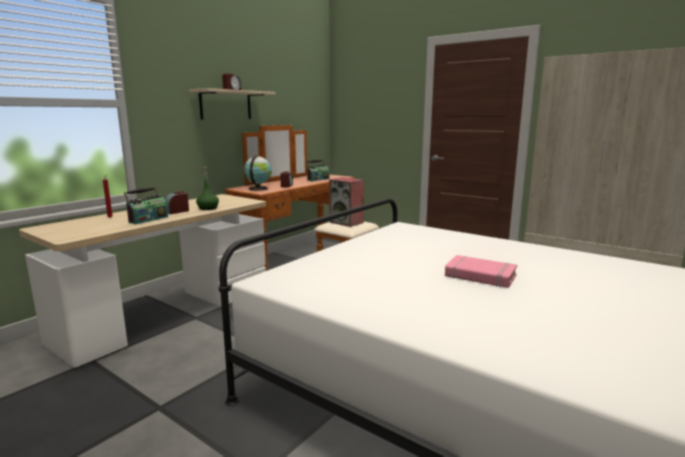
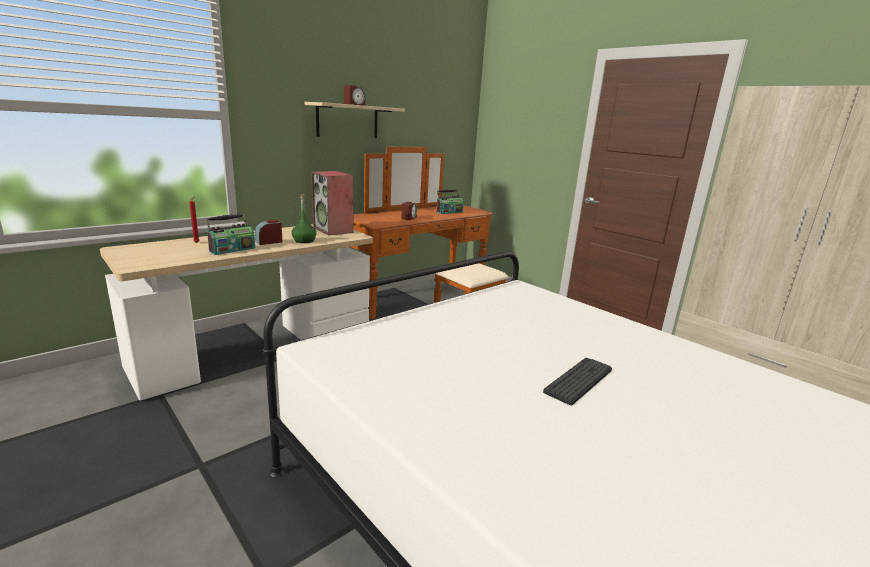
camera: 10 degrees right, 5 degrees up
(258, 188) = (375, 219): globe -> none
(347, 222) = (471, 267): speaker -> speaker (333, 230)
(480, 276) = (579, 381): pink book -> keyboard

